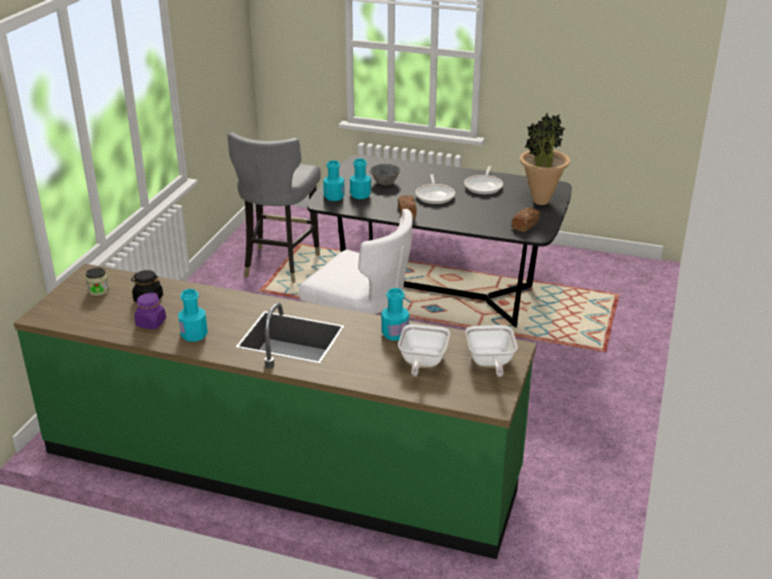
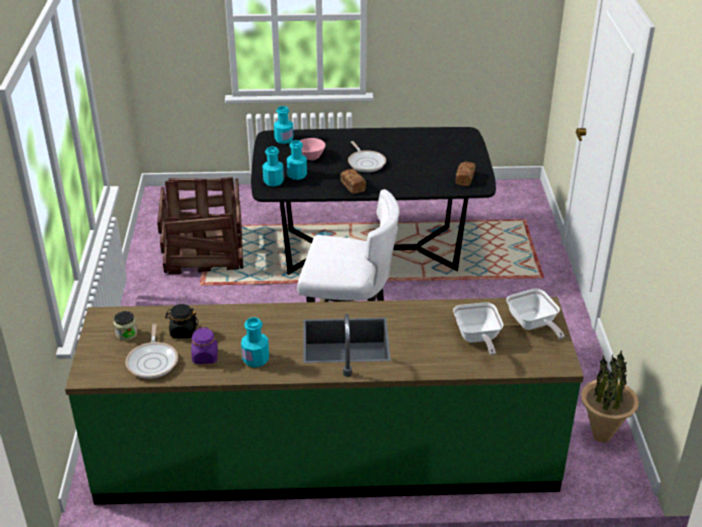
camera: 20 degrees left, 5 degrees up
(279, 264) = (203, 252): grey chair -> crate
(386, 182) = (311, 156): grey bowl -> pink bowl
(395, 334) = (436, 316): turquoise bottle -> turquoise bottle (284, 139)
(484, 186) = (403, 144): frying pan -> frying pan (153, 361)
(541, 201) = (462, 151): potted plant -> potted plant (601, 436)

